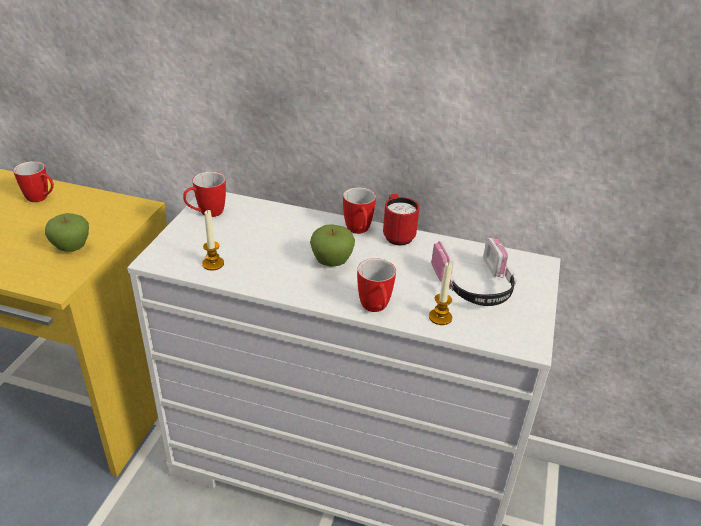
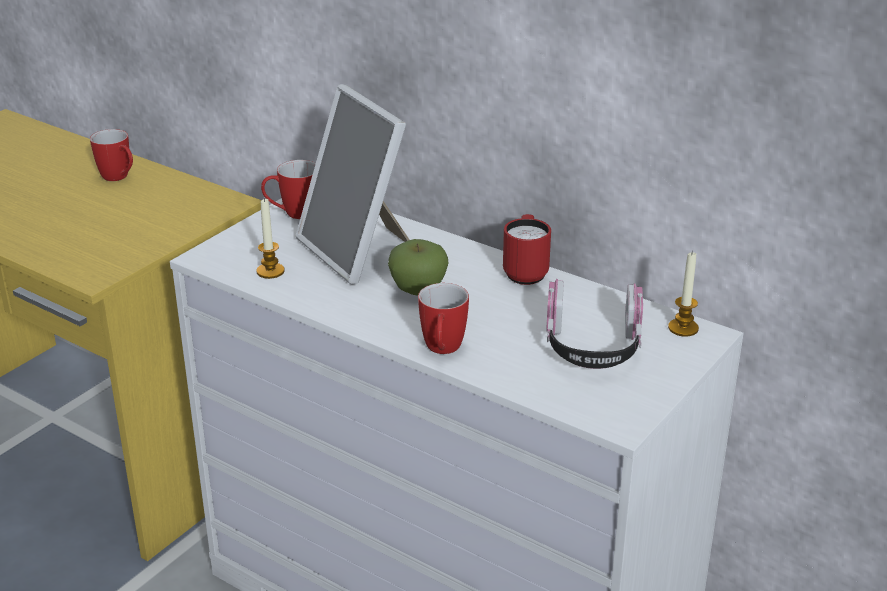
camera: 20 degrees right, 5 degrees down
(72, 248) = (129, 238): apple -> none
(271, 237) = (359, 251): none -> picture frame
(359, 231) = (476, 261): mug -> none
(440, 317) = (521, 373): candle -> candle (683, 328)

